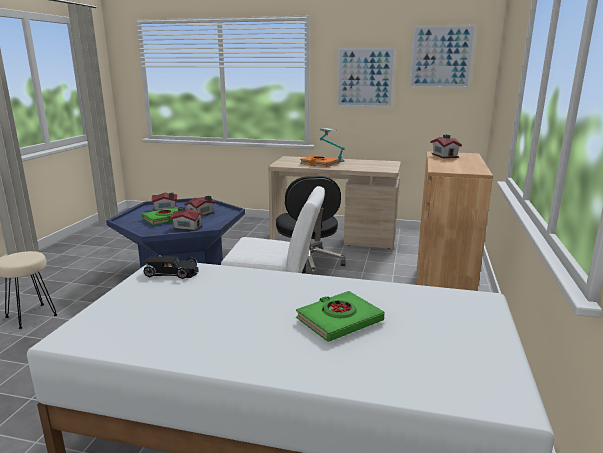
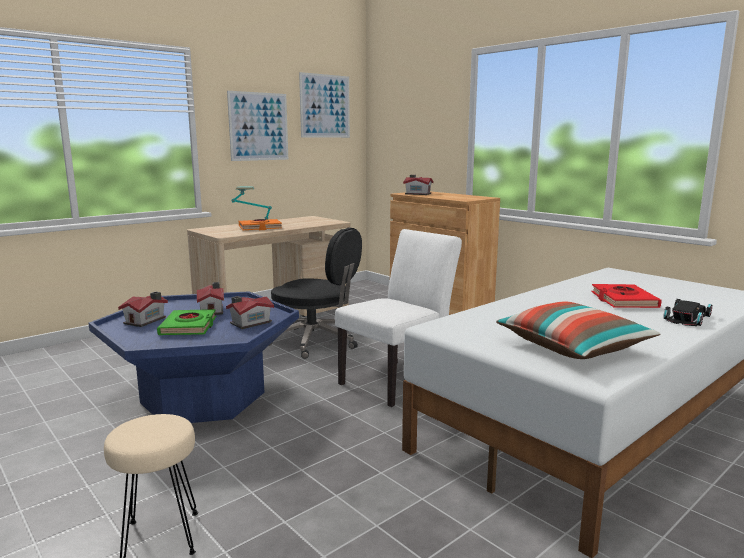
camera: 55 degrees left, 5 degrees down
(144, 318) = (572, 347): none -> pillow
(172, 272) = (463, 326): black toy car -> black toy car (688, 318)
(339, 320) = (623, 300): green book -> red book

